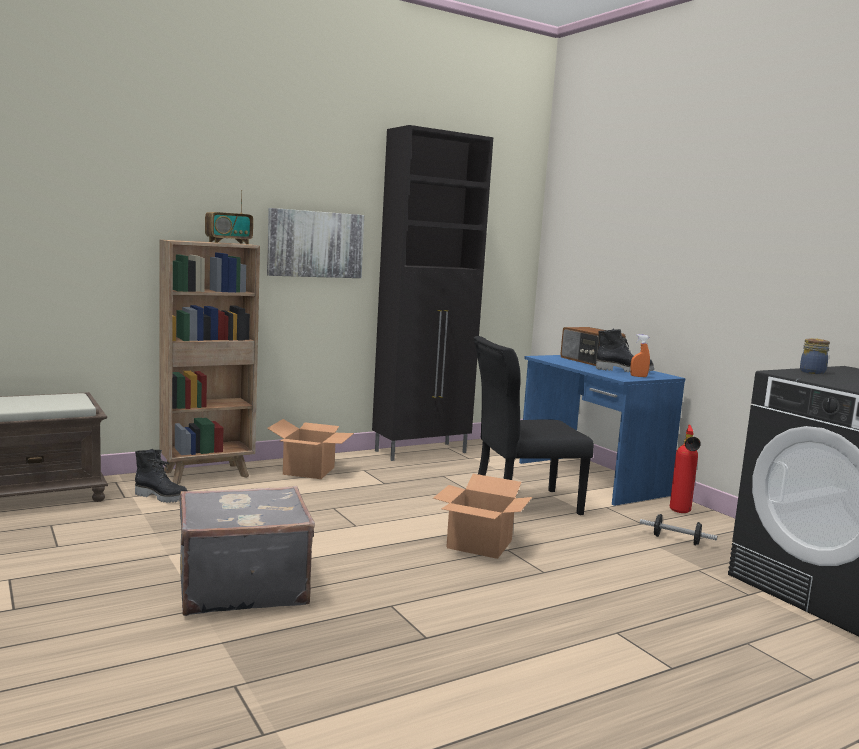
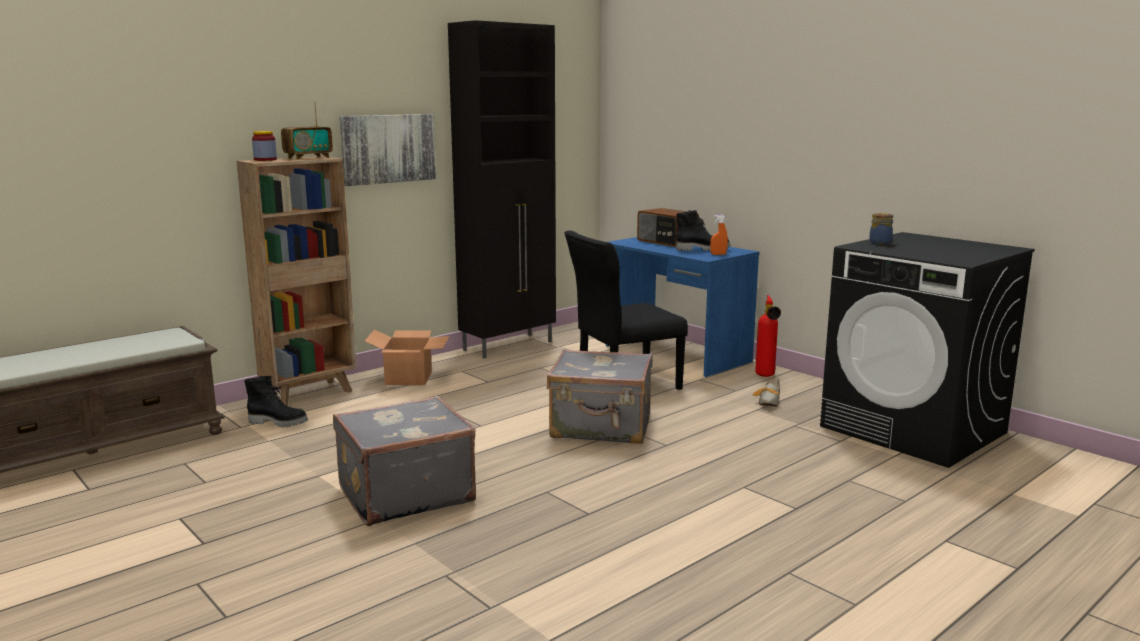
camera: 10 degrees left, 5 degrees up
(185, 240) = (265, 160): none -> jar
(480, 544) = (601, 428): cardboard box -> grey suitcase
(676, 540) = (769, 402): dumbbell -> shoe

